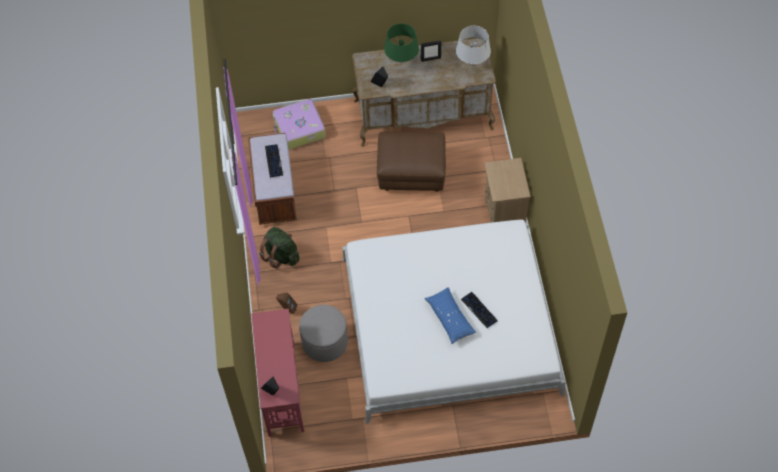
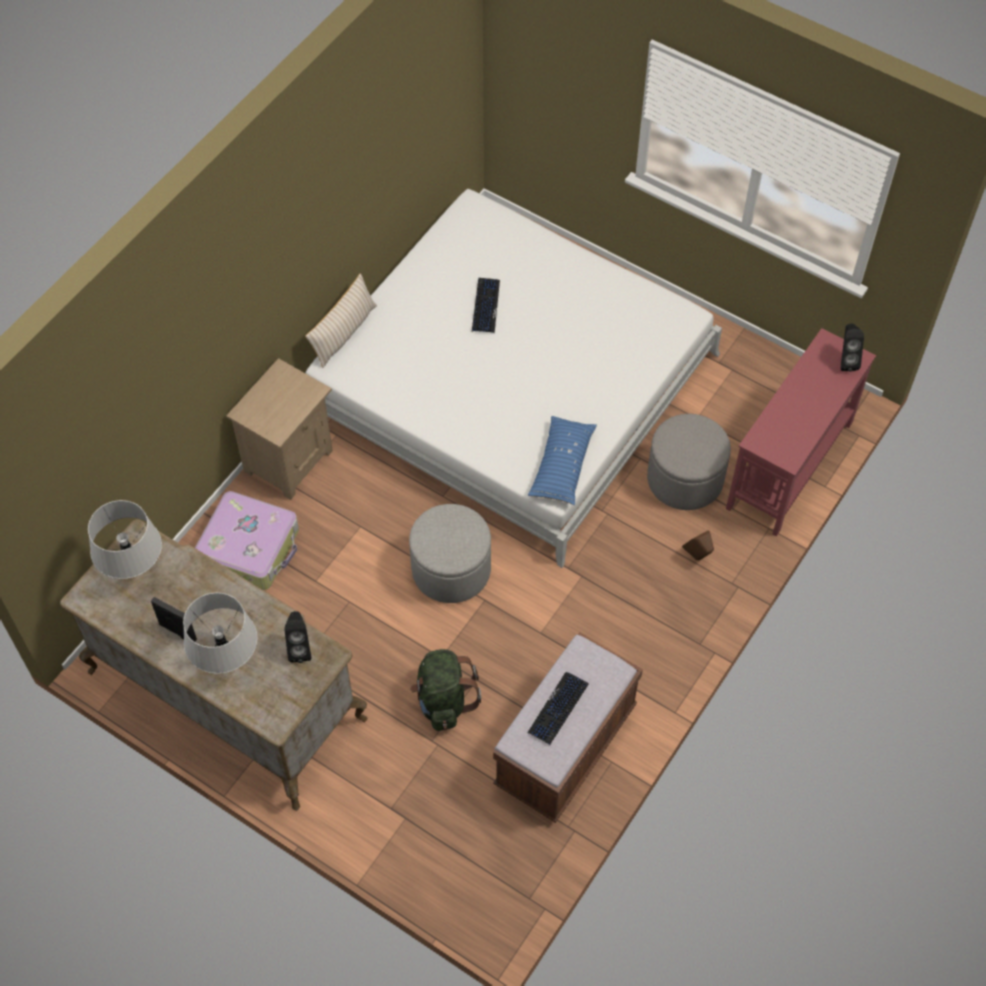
camera: 140 degrees left, 0 degrees up
(281, 255) = (641, 639): green backpack -> green backpack (444, 700)
(299, 129) = (429, 829): suitcase -> suitcase (250, 547)
(387, 223) = (451, 569): none -> grey ottoman
(401, 63) = (227, 661): green table lamp -> grey table lamp
(411, 174) = (345, 614): brown ottoman -> none
(449, 318) = (530, 324): blue pillow -> blue pillow (562, 466)
(527, 247) = (344, 333): none -> beige pillow

